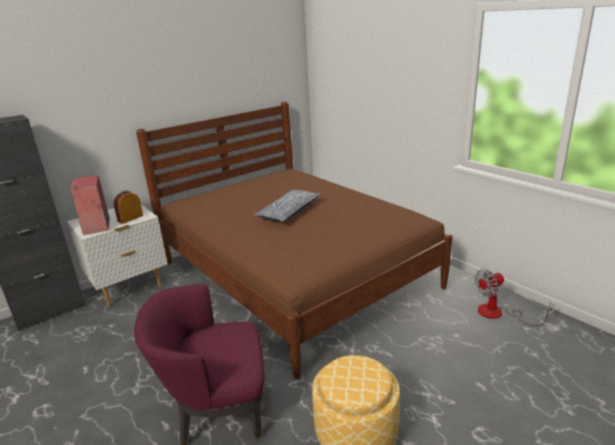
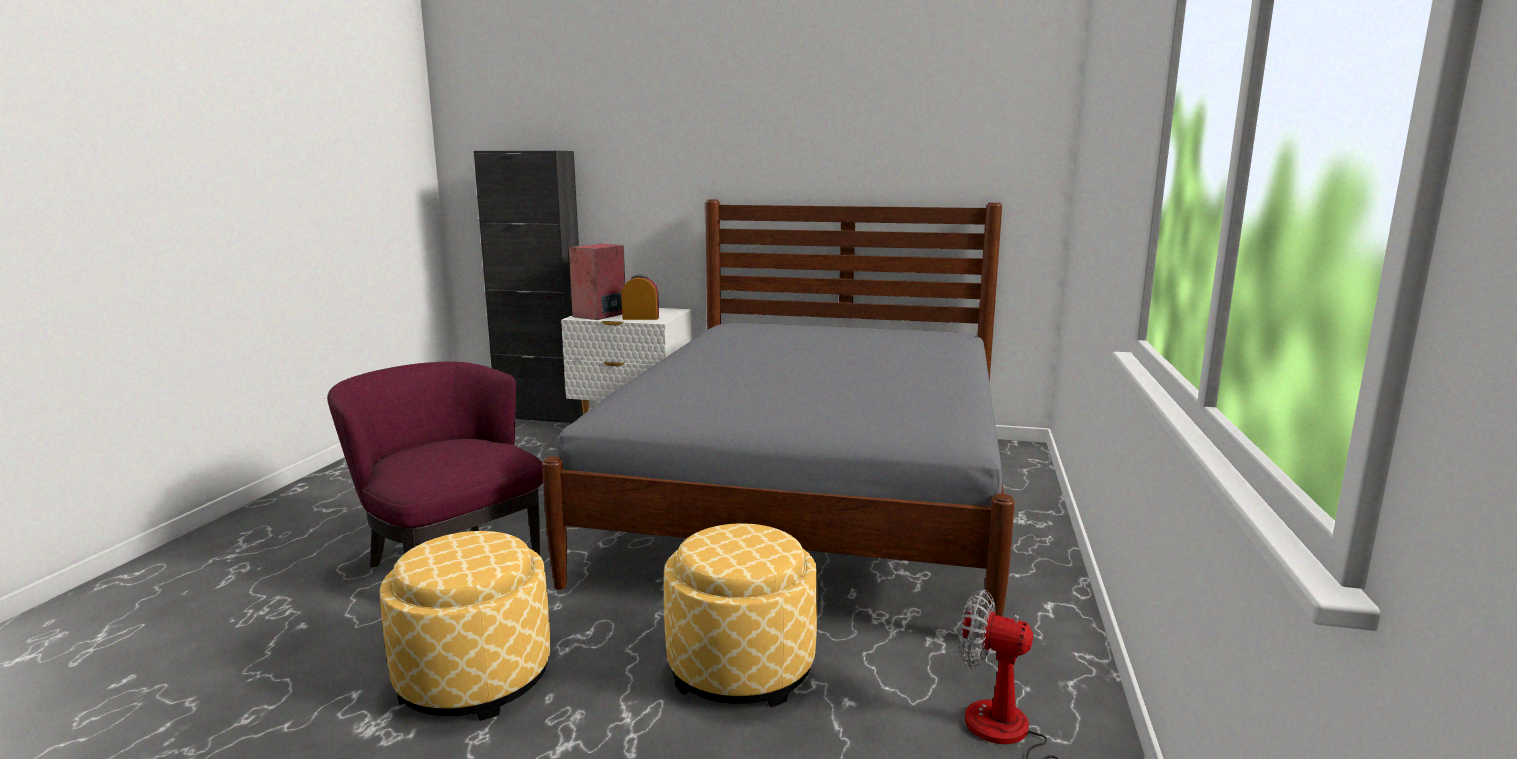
camera: 50 degrees right, 10 degrees down
(288, 212) = (792, 363): pillow -> none
(294, 275) = (812, 500): brown bed -> grey bed
(414, 350) = (741, 667): none -> ottoman

